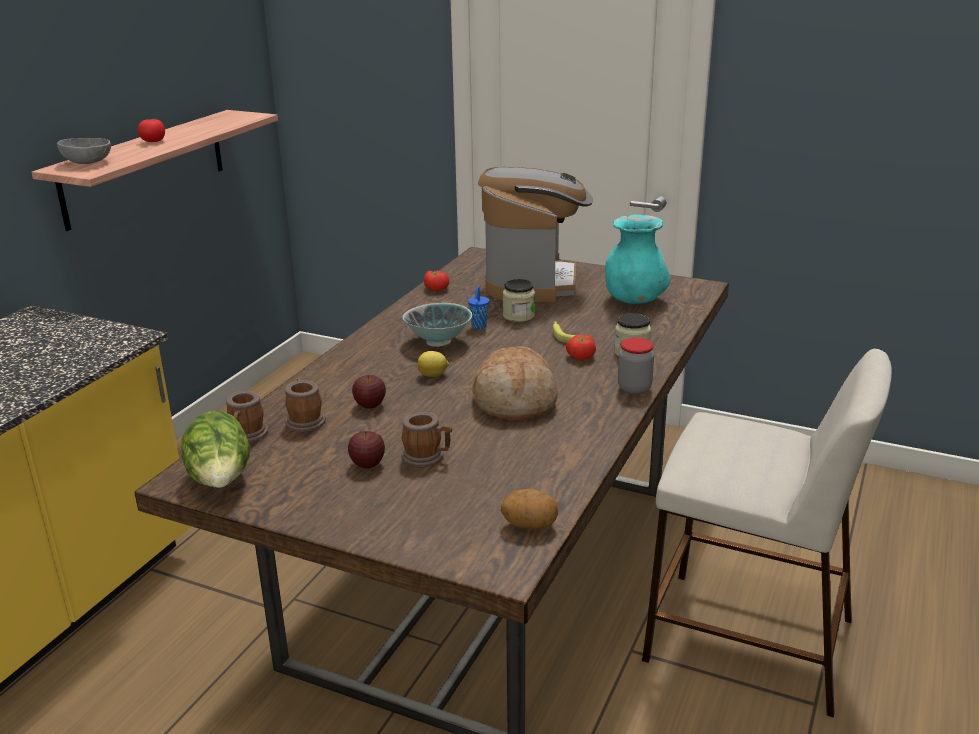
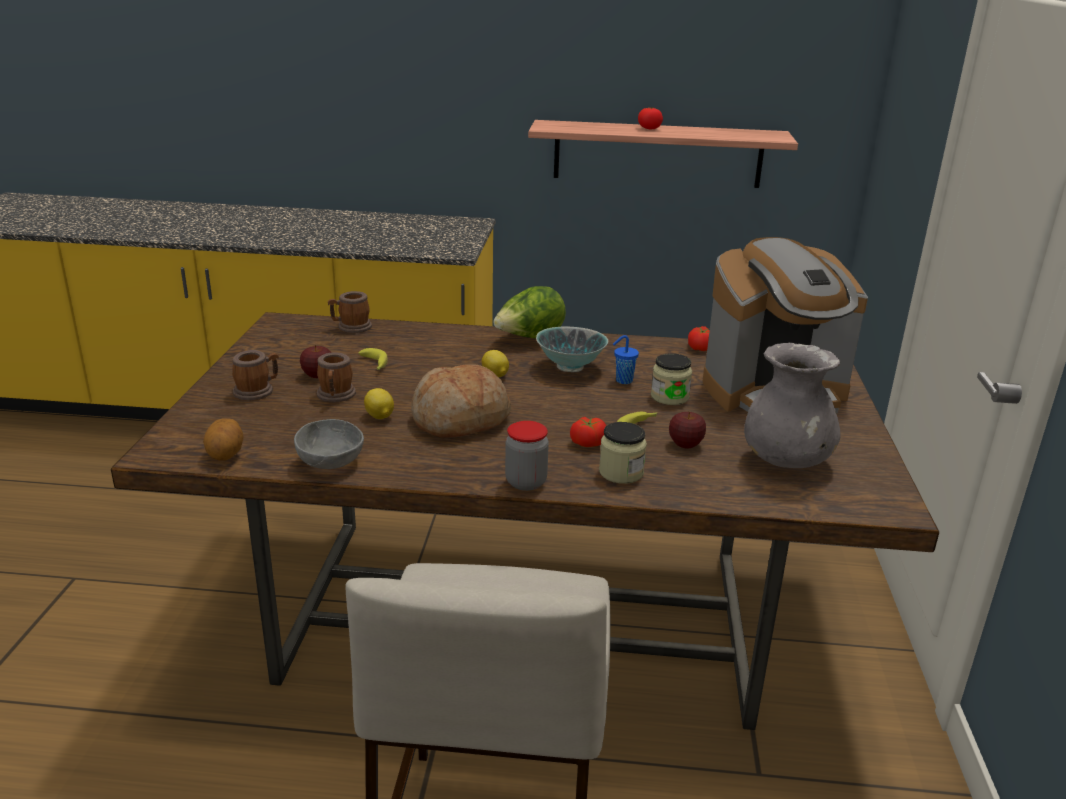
camera: 70 degrees right, 0 degrees up
(88, 162) = (570, 125): grey bowl -> grey bowl (332, 461)
(221, 482) = (280, 332): lettuce -> lettuce (529, 338)
(304, 420) = (384, 341): mug -> mug (257, 391)
(363, 430) = (374, 365): none -> banana
(369, 405) = (421, 360): apple -> apple (685, 444)
(488, 438) = (379, 417): none -> lemon
(634, 300) = (786, 461): turquoise vase -> grey vase

